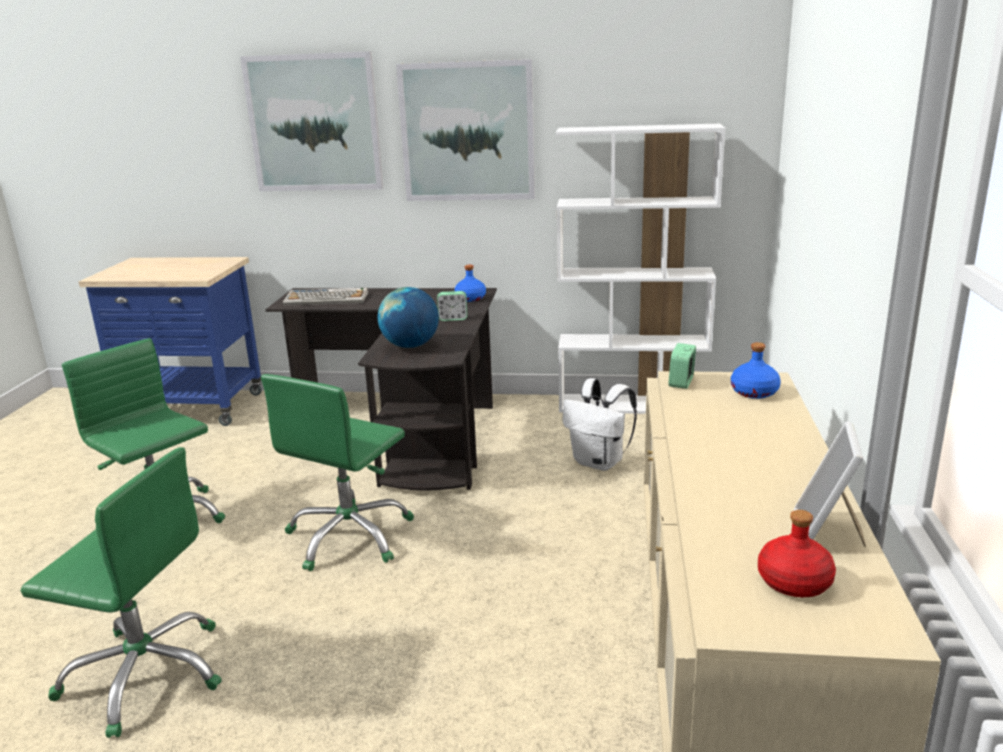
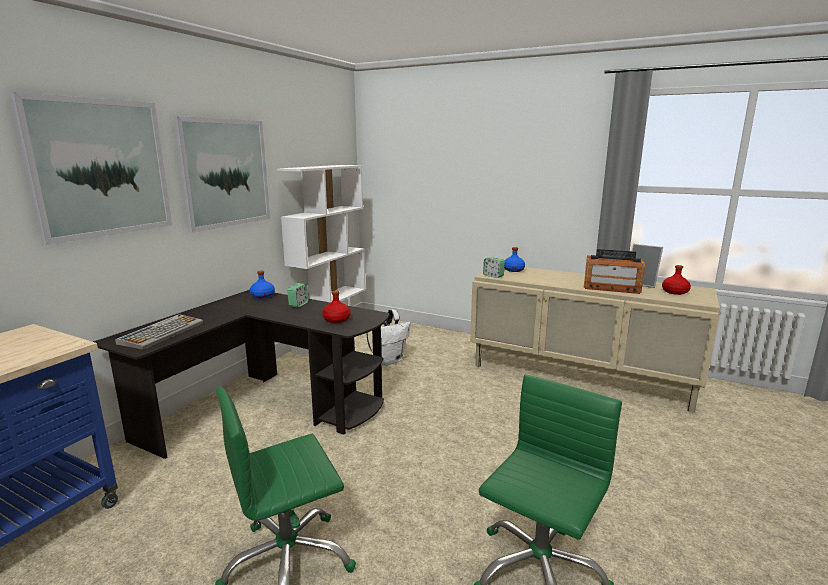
camera: 70 degrees left, 5 degrees down
(350, 536) = (405, 454): green office chair -> none
(410, 346) = (337, 320): globe -> red bottle
(731, 496) = (611, 288): none -> radio

